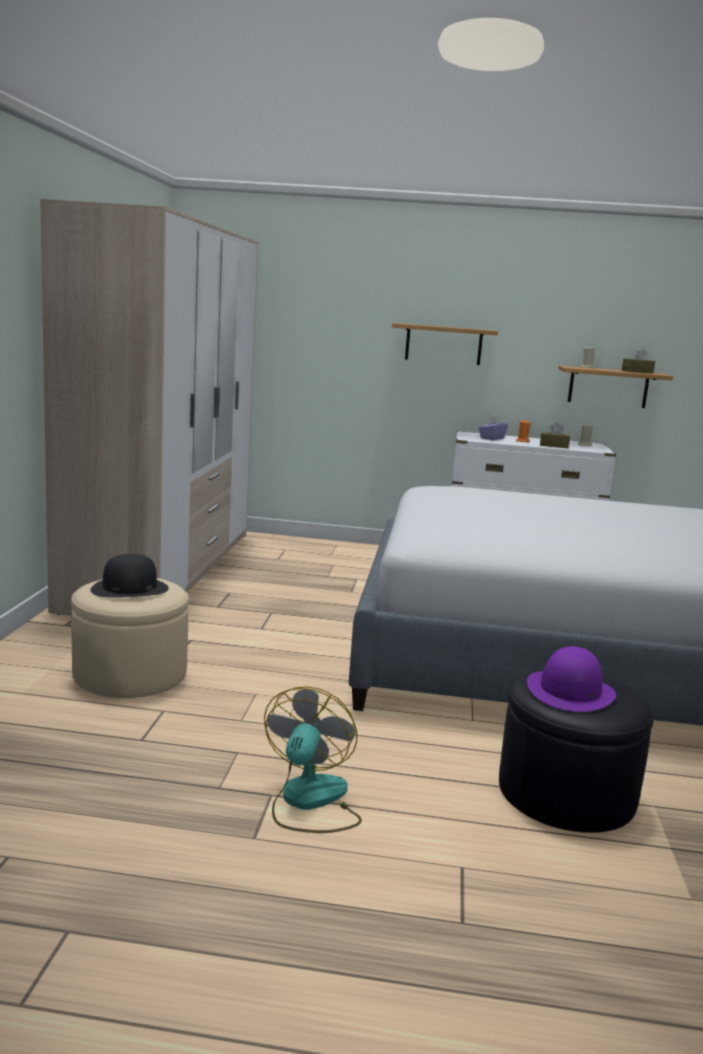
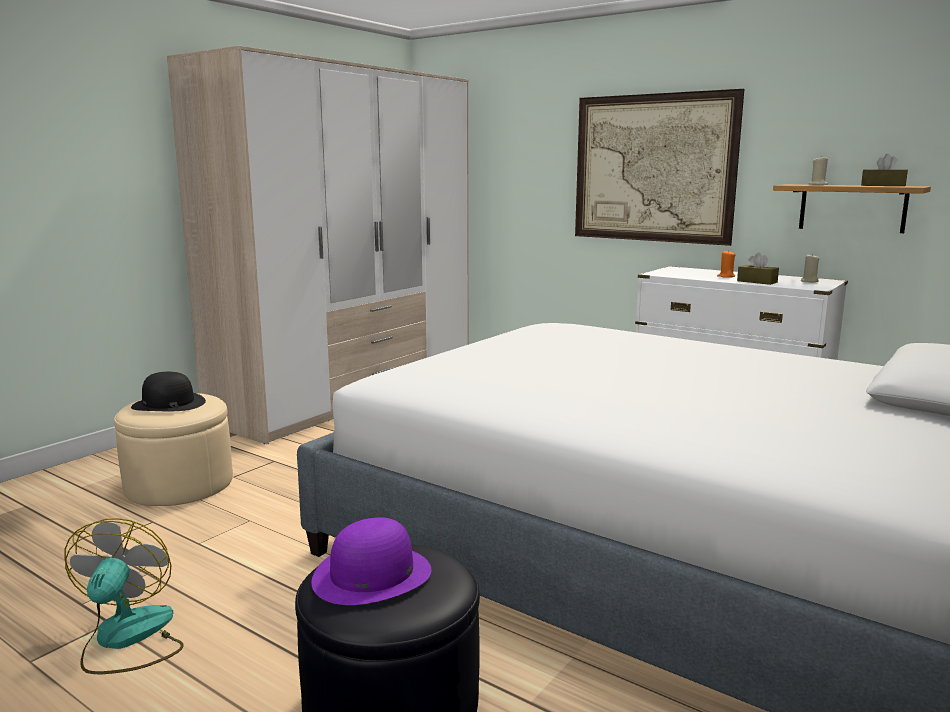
camera: 30 degrees right, 0 degrees up
(309, 802) = (127, 639): fan -> fan turned 45 degrees counterclockwise
(443, 344) = (653, 168): shelf -> picture
(491, 438) = (690, 273): purple tissue box -> none

